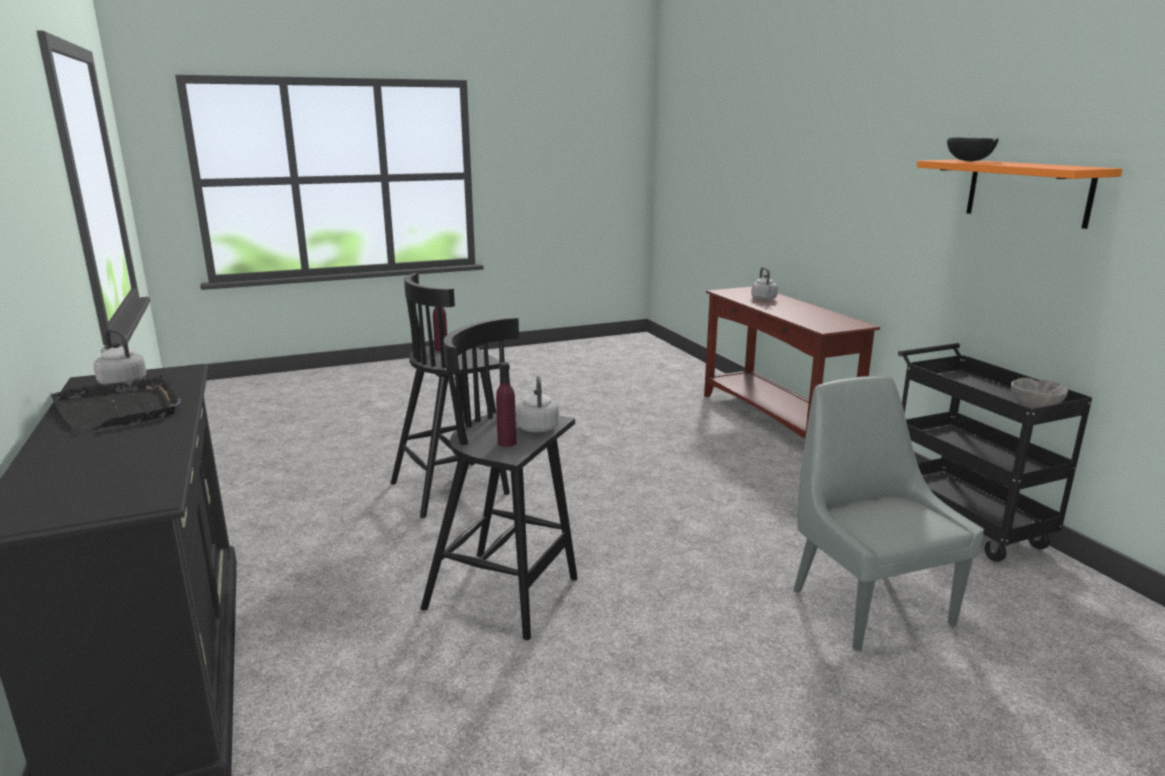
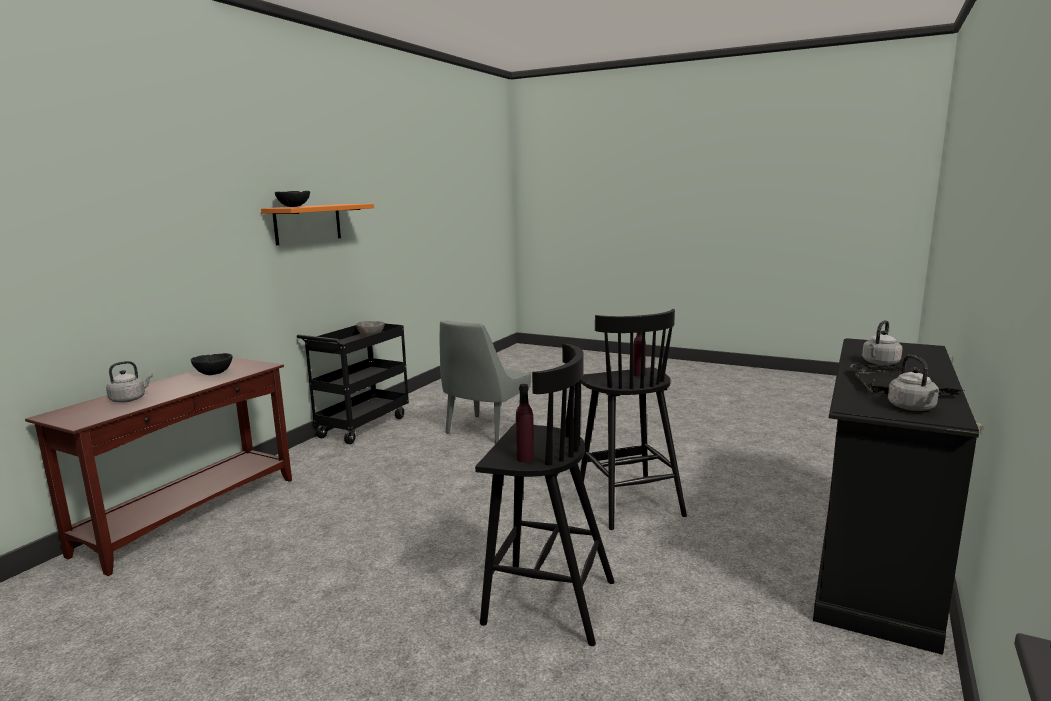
camera: 130 degrees left, 5 degrees down
(537, 427) = (606, 376): grey kettle -> grey kettle (879, 363)
(815, 316) = (213, 374): none -> black bowl

